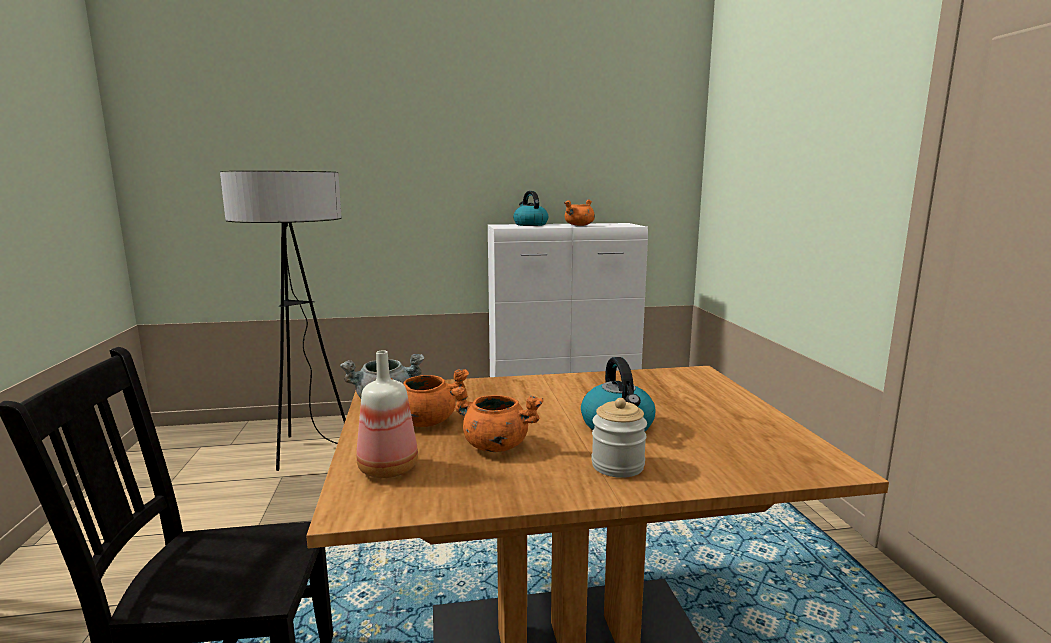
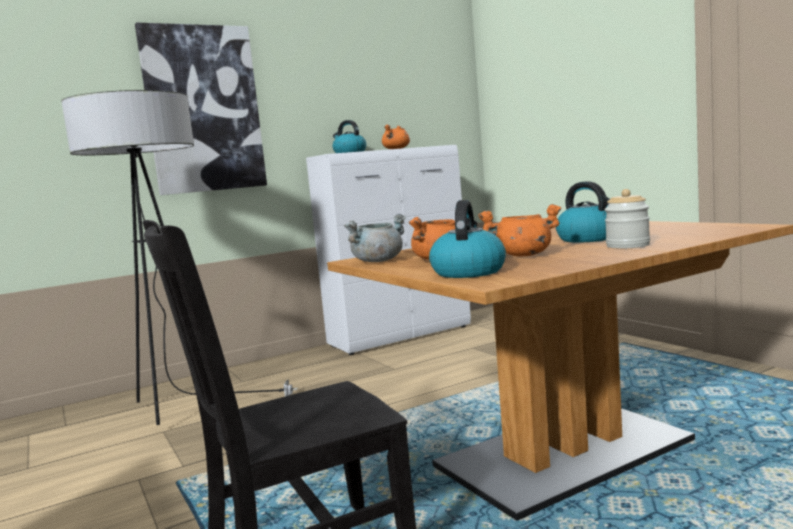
camera: 20 degrees left, 5 degrees down
(386, 469) = (468, 272): bottle -> kettle
(390, 171) = (203, 109): none -> picture

